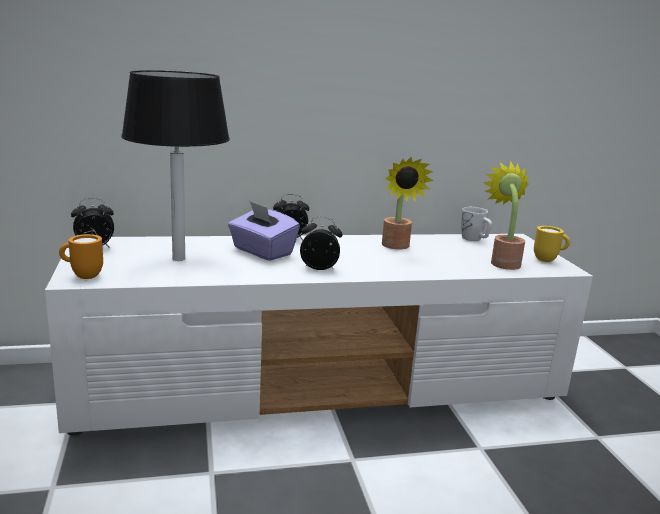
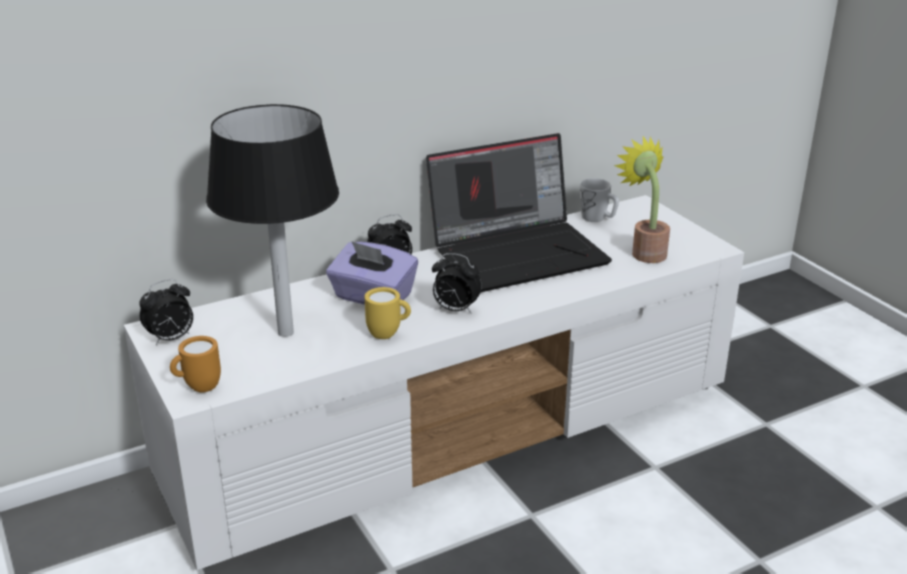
camera: 15 degrees left, 10 degrees up
(319, 268) = (455, 310): alarm clock -> alarm clock turned 150 degrees counterclockwise
(396, 247) = (519, 252): potted plant -> laptop
(548, 260) = (691, 237): yellow mug -> yellow mug (389, 334)

